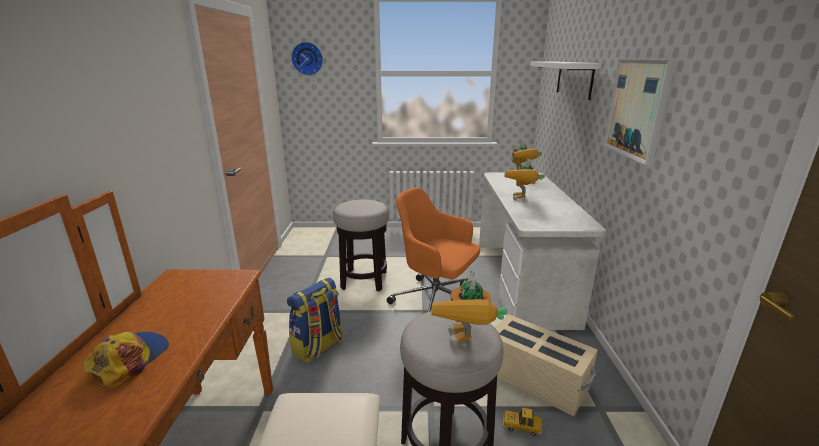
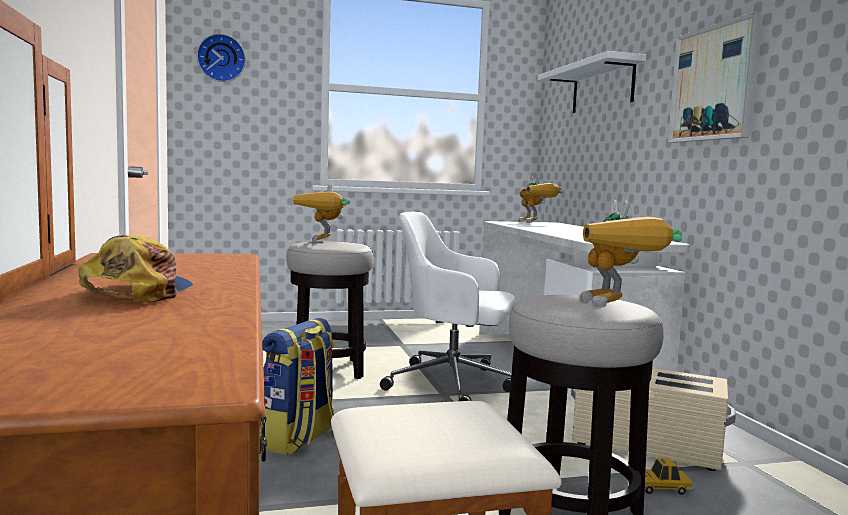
camera: 15 degrees left, 15 degrees down
(436, 301) = (453, 384): orange office chair -> white office chair
(522, 200) = (561, 232): toy robot -> toy robot (324, 242)

